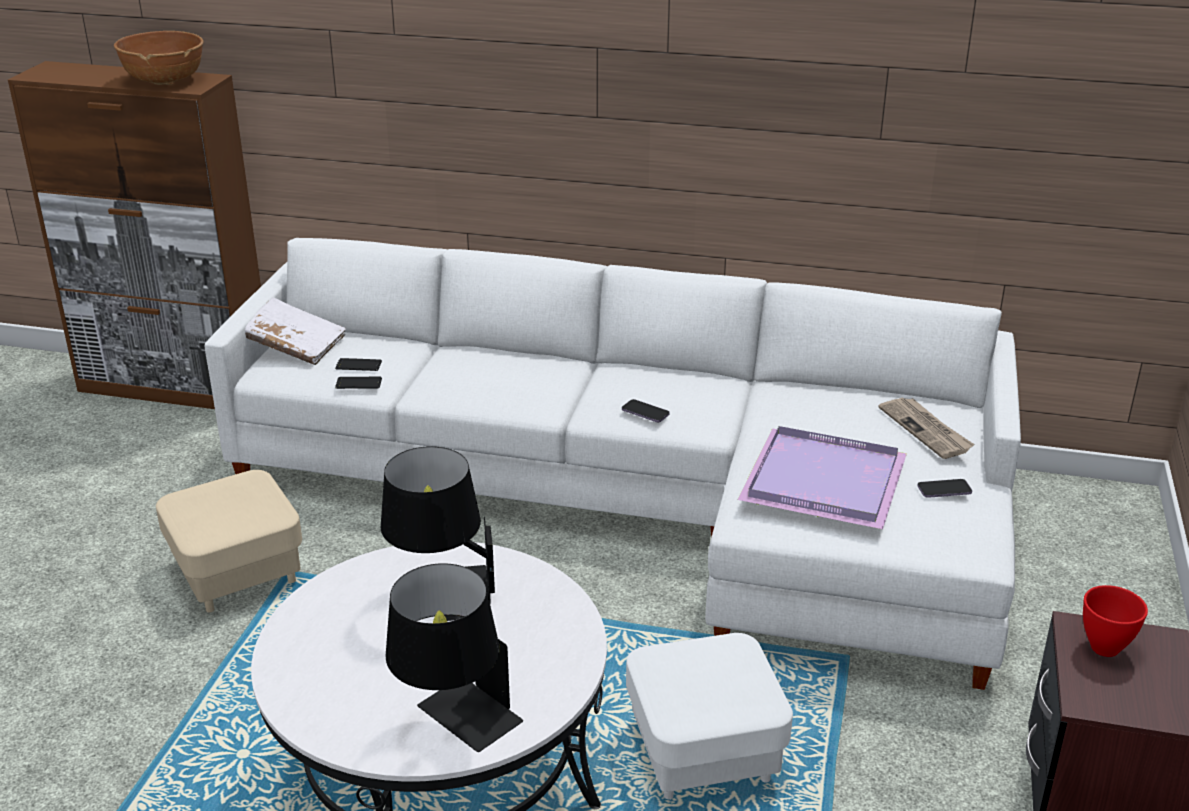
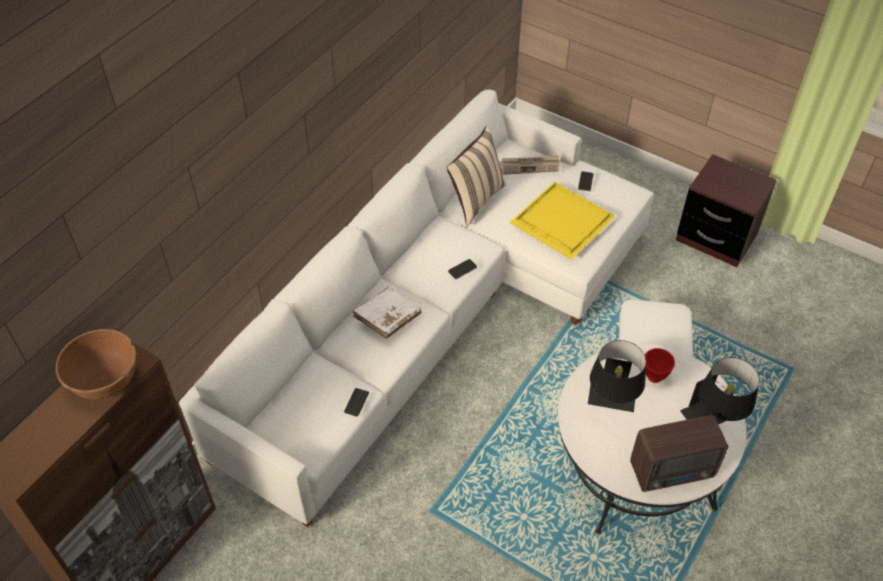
camera: 70 degrees left, 20 degrees up
(237, 573) = (420, 540): beige ottoman -> none
(295, 345) = (283, 430): white book -> white book (388, 319)
(322, 687) = (674, 471): none -> radio
(358, 365) = (333, 397): phone -> none
(802, 397) = (475, 199): none -> beige pillow
(827, 480) = (562, 220): purple tray -> yellow tray
(1103, 647) = (717, 183): red bowl -> red bowl (653, 377)

